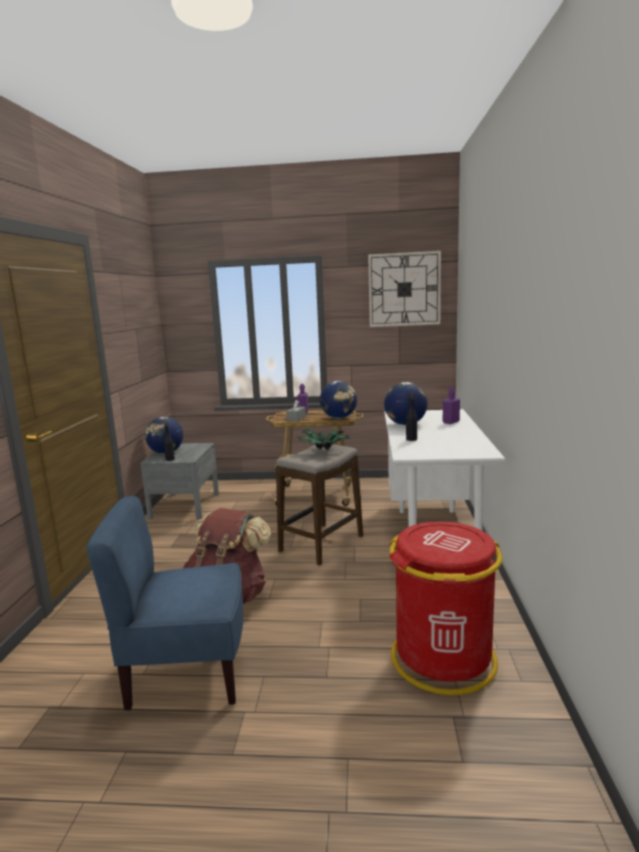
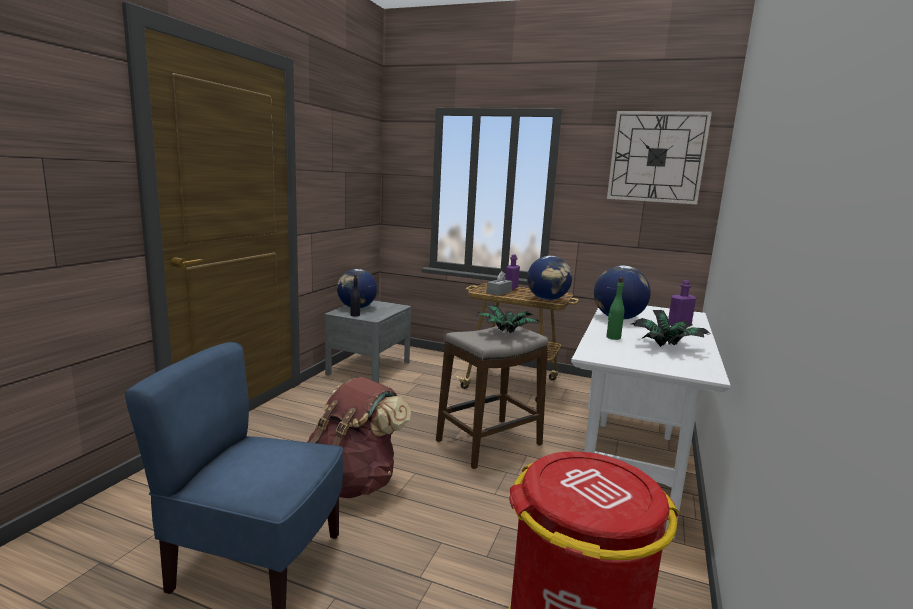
camera: 15 degrees right, 0 degrees up
(411, 439) = (613, 337): black bottle -> green bottle
(451, 439) = (667, 347): none -> potted plant

